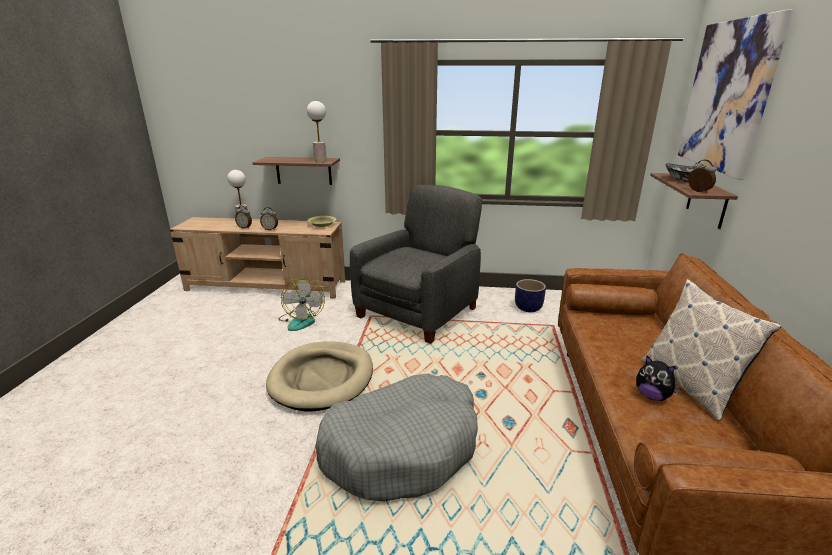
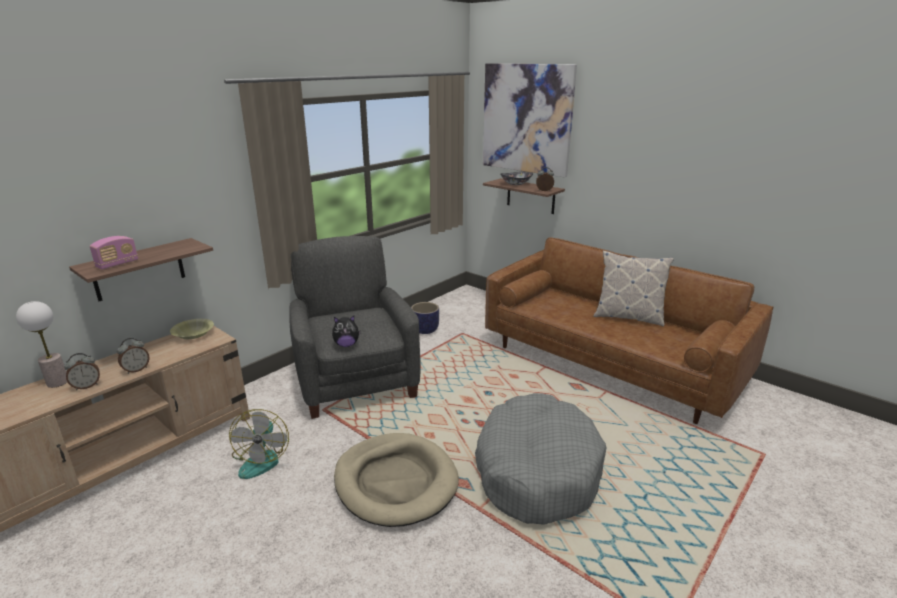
camera: 55 degrees left, 0 degrees up
(278, 160) = (117, 264): none -> radio
(302, 320) = (262, 459): fan -> fan turned 60 degrees clockwise
(320, 161) = (185, 248): table lamp -> none
(652, 396) = (630, 331): plush toy -> plush toy (346, 344)

